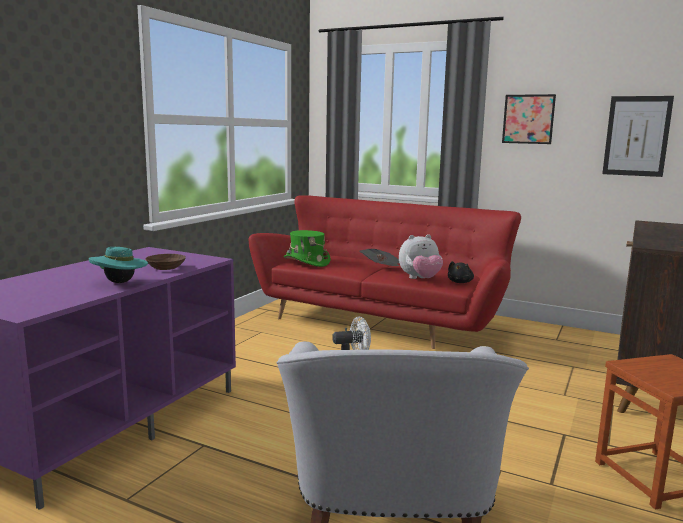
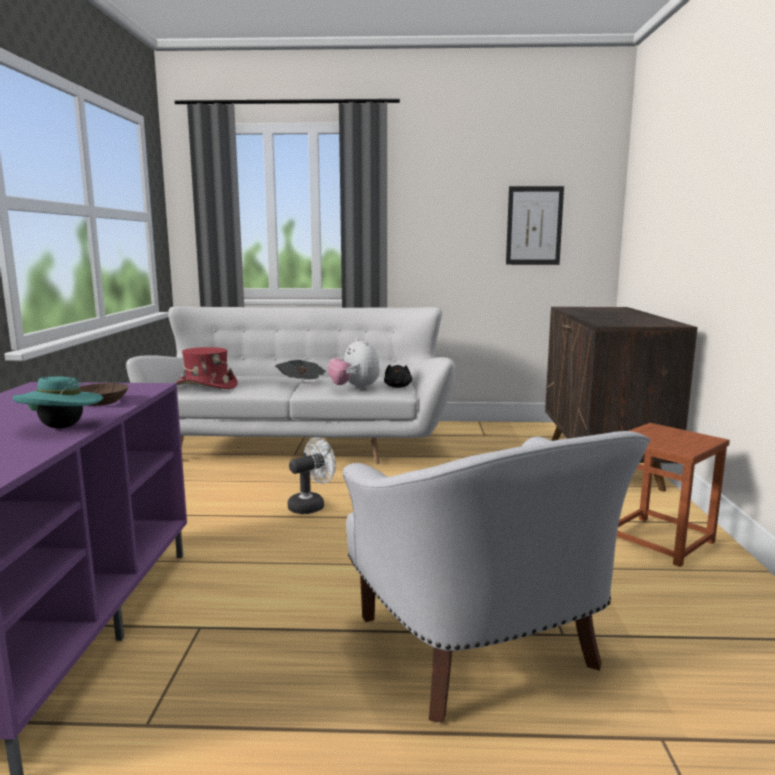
camera: 25 degrees left, 0 degrees up
(306, 262) = (206, 386): green hat -> red hat
(383, 322) = (303, 445): red sofa -> white sofa
(420, 279) = (355, 389): plush toy -> plush toy turned 105 degrees clockwise
(528, 119) = (430, 210): picture -> none

